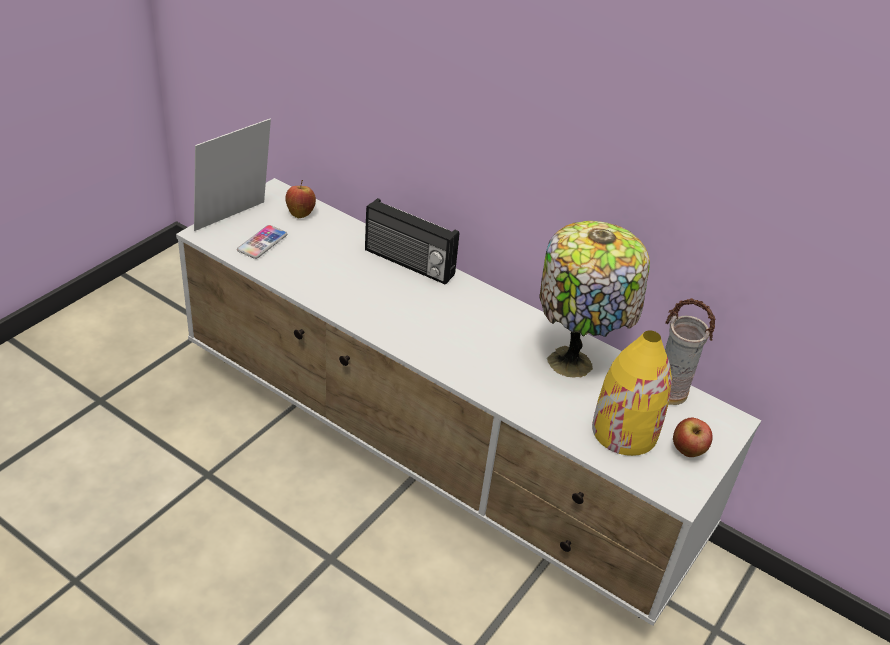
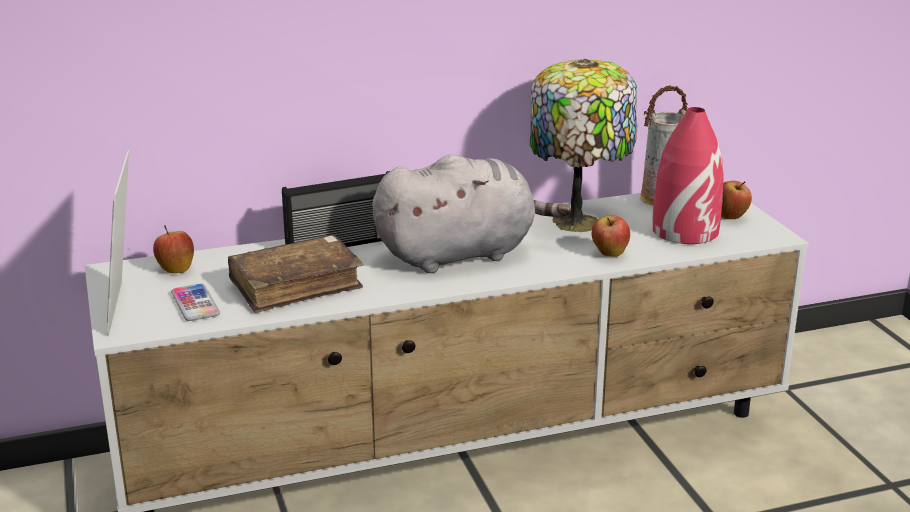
camera: 50 degrees left, 15 degrees down
(324, 271) = (296, 286): none -> brown book
(448, 324) = (461, 254): none -> grey plush toy
(530, 402) = (609, 254): none -> apple
(624, 431) = (684, 231): yellow vase -> red vase

